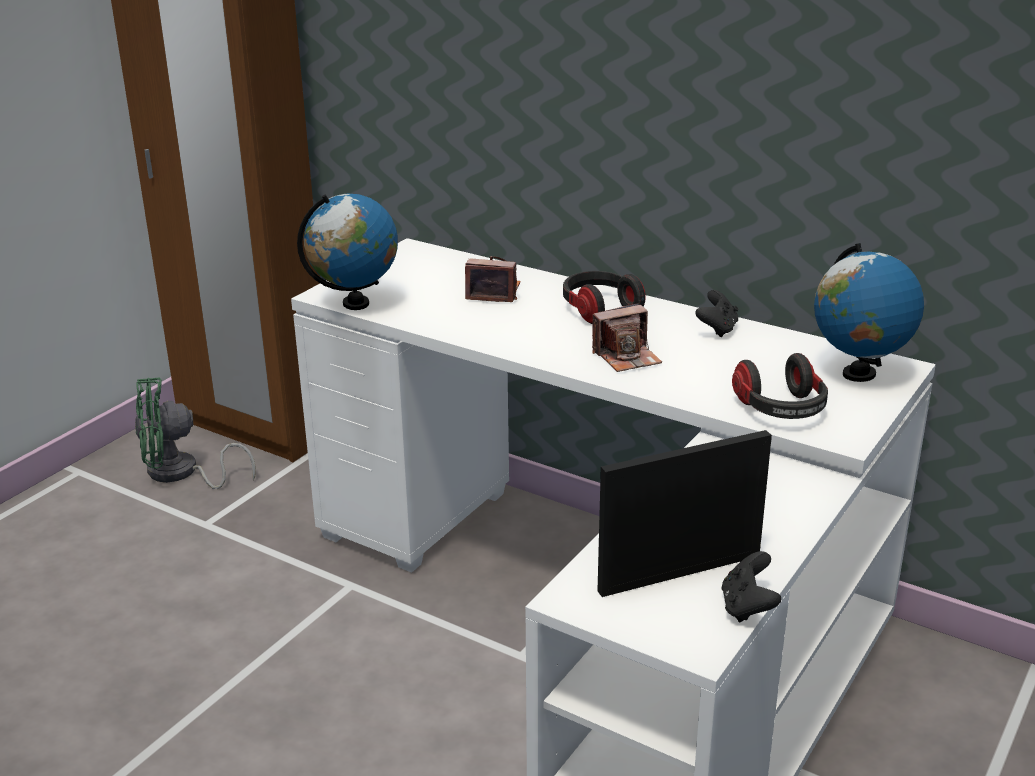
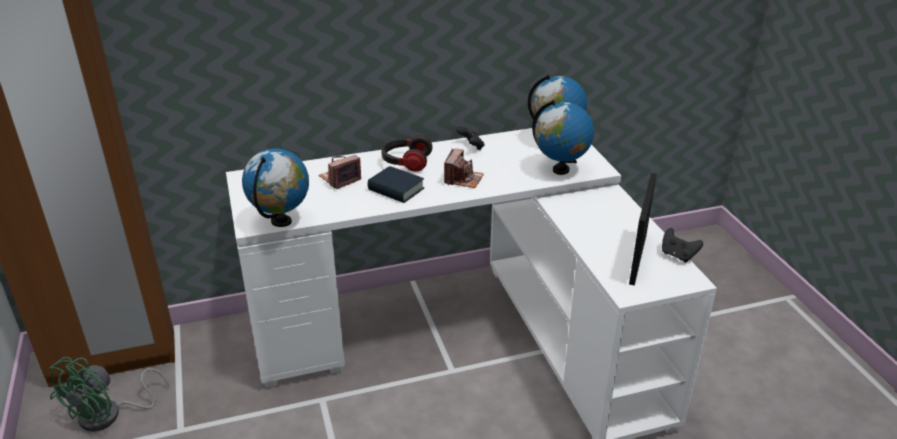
camera: 50 degrees left, 5 degrees up
(527, 330) = (396, 189): none -> book
(781, 409) = (560, 170): headphones -> globe

